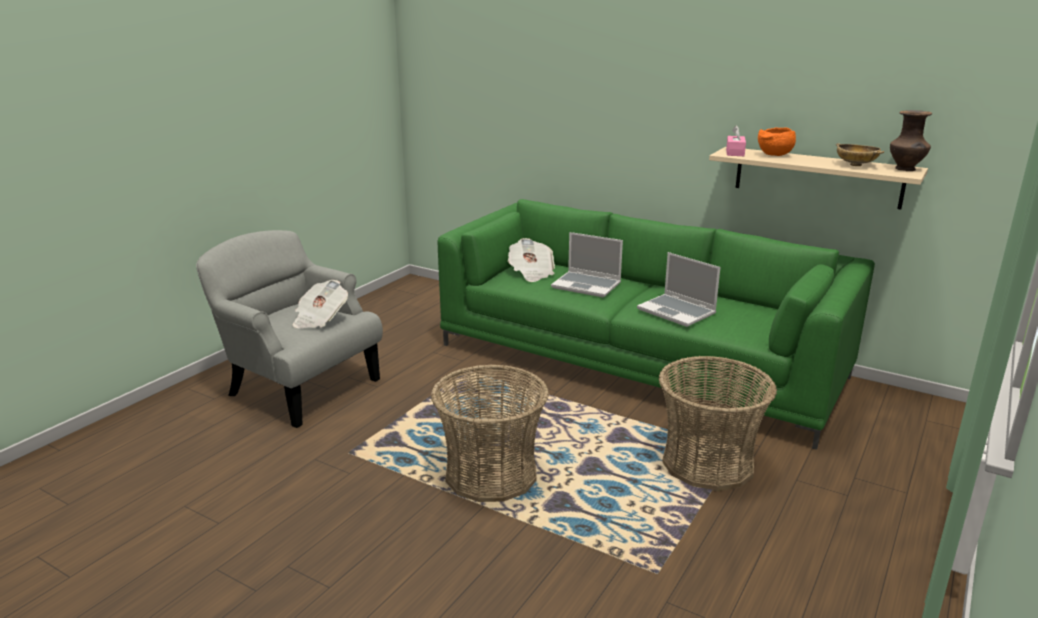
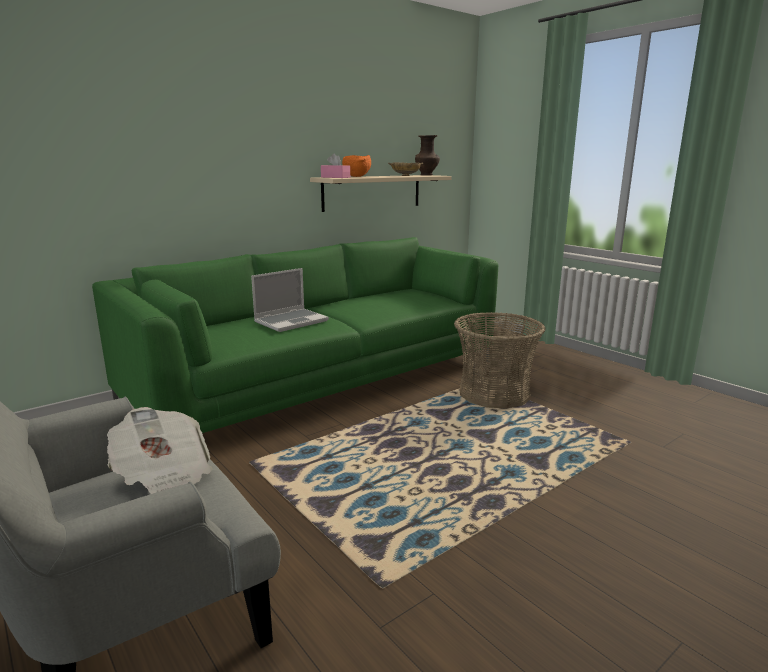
camera: 70 degrees left, 5 degrees down
(491, 475) = (476, 487): basket -> none
(531, 273) = (226, 333): newspaper -> none
(677, 312) = (383, 308): laptop -> none

